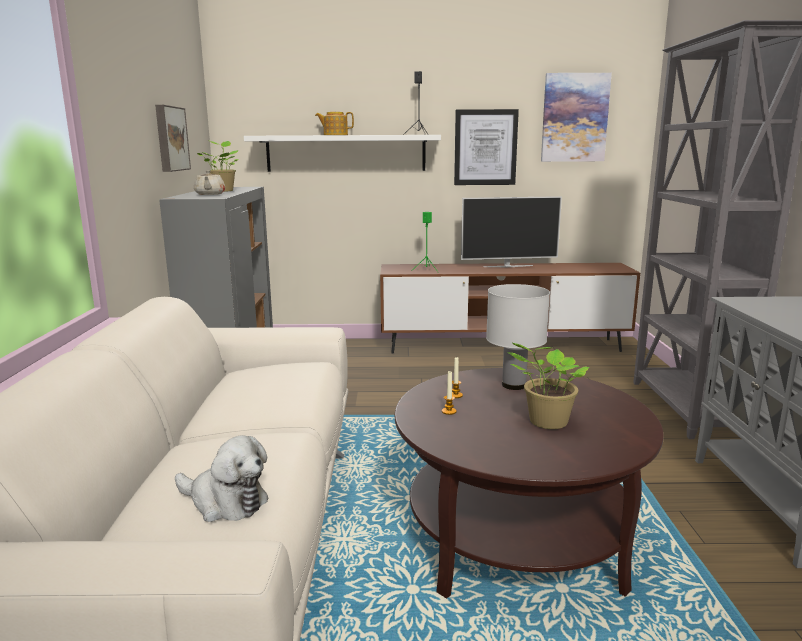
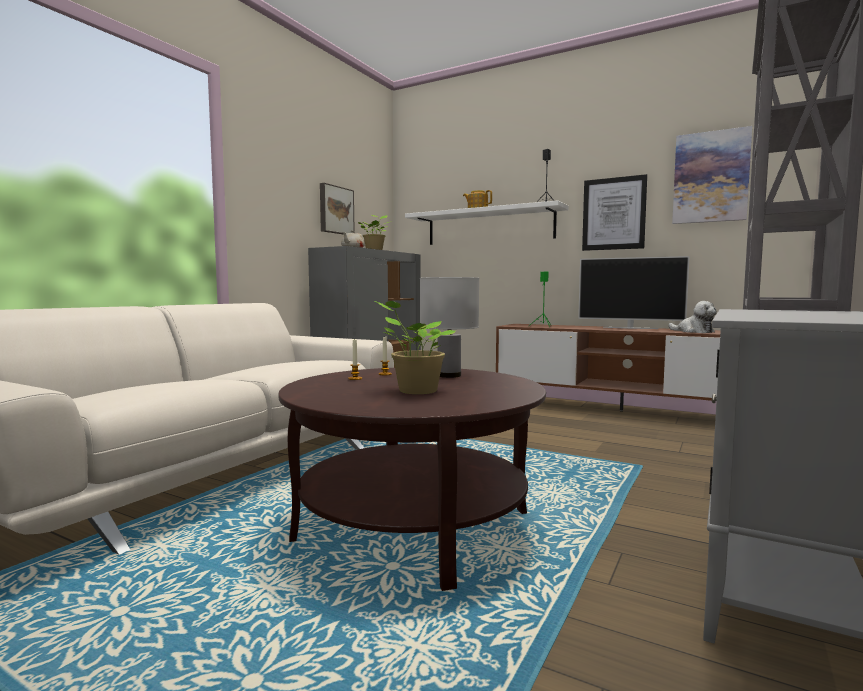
camera: 30 degrees right, 10 degrees down
(225, 502) = (119, 393): plush toy -> plush toy (694, 331)

